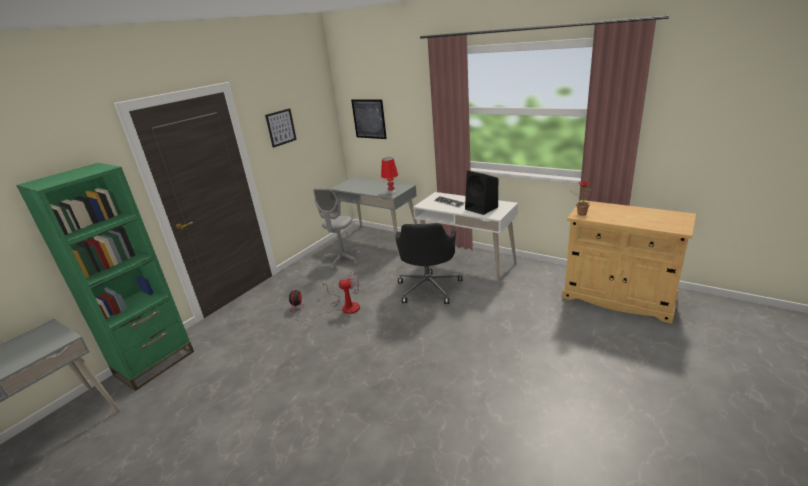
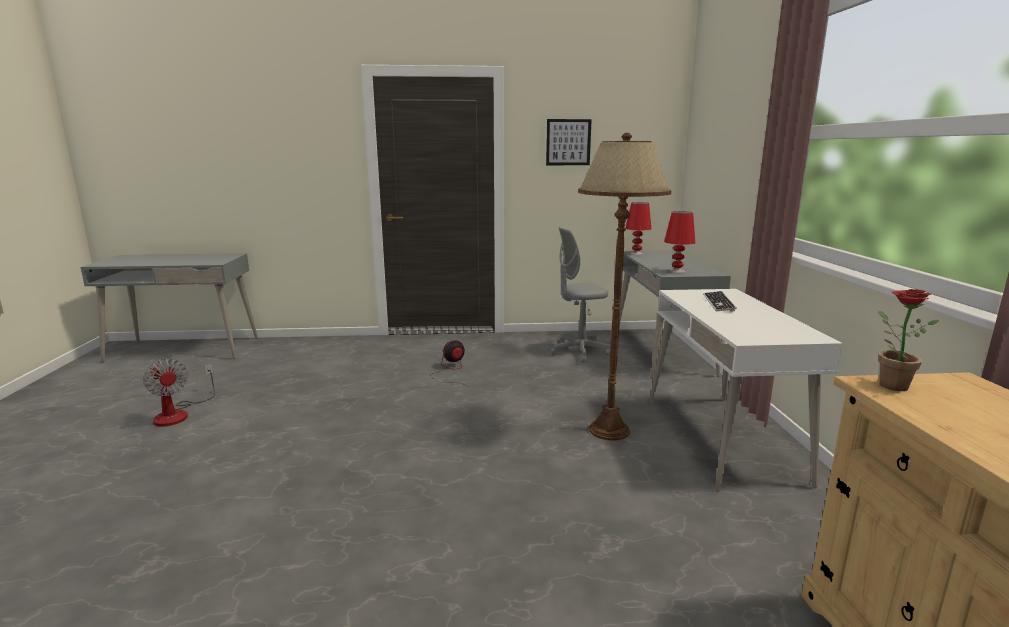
camera: 50 degrees right, 10 degrees down
(155, 363) = (306, 344): green bookcase -> none
(343, 188) = (636, 254): none -> red table lamp
(346, 306) = (490, 390): fan -> fan (179, 413)
(369, 119) = (709, 155): picture -> none
(429, 287) = (609, 430): black office chair -> brown floor lamp
(482, 208) = (750, 325): black speaker -> none

